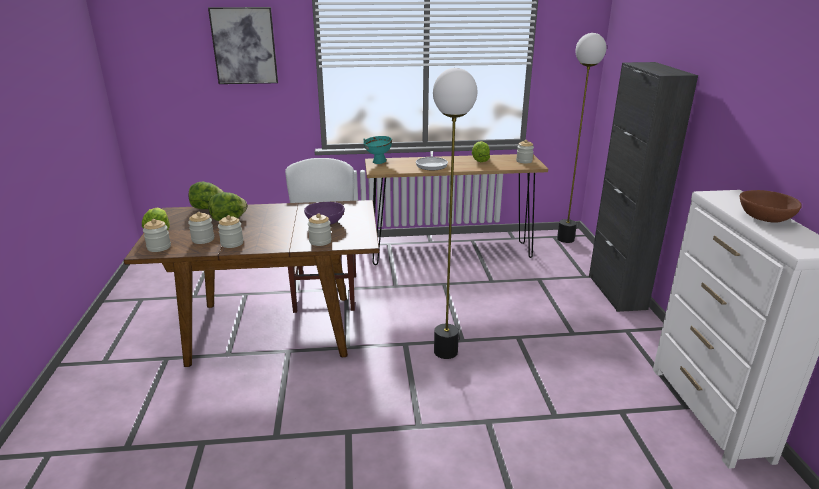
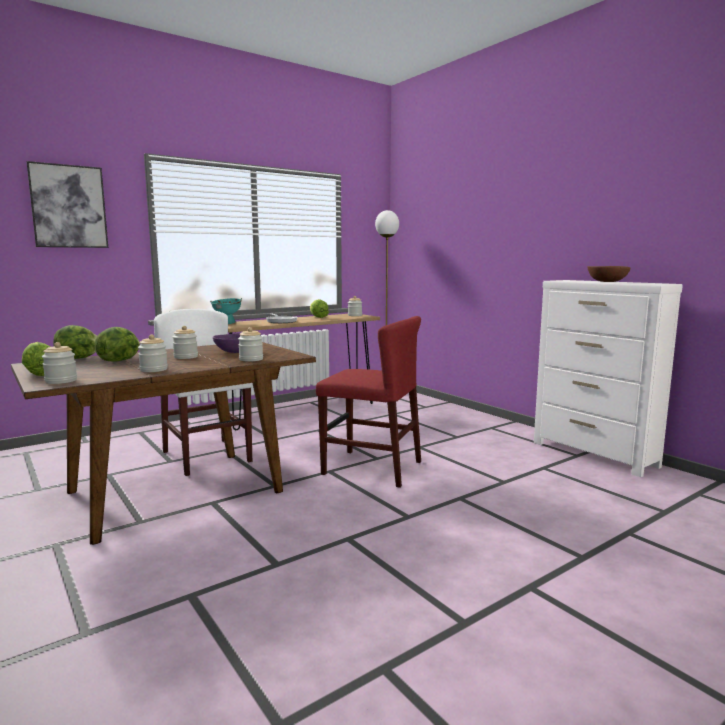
camera: 30 degrees left, 15 degrees down
(203, 239) = (111, 372): jar -> jar (186, 357)
(445, 352) = (372, 468): floor lamp -> red chair
(616, 292) = (458, 410): black cabinet -> none

